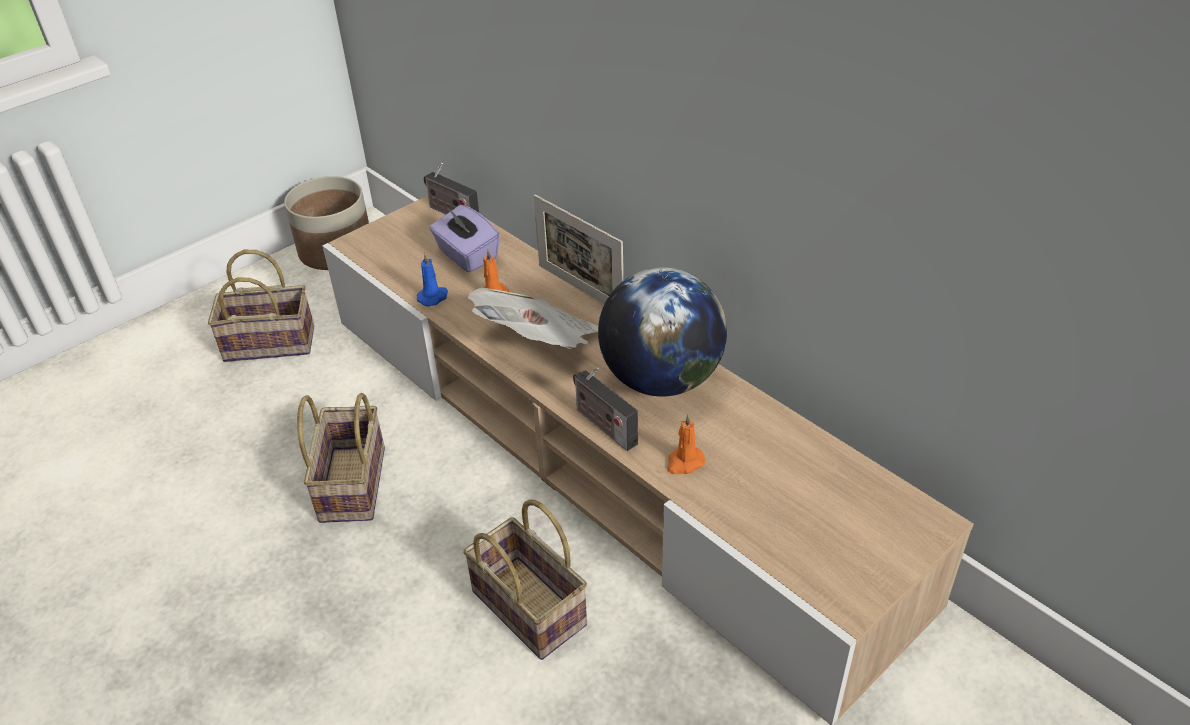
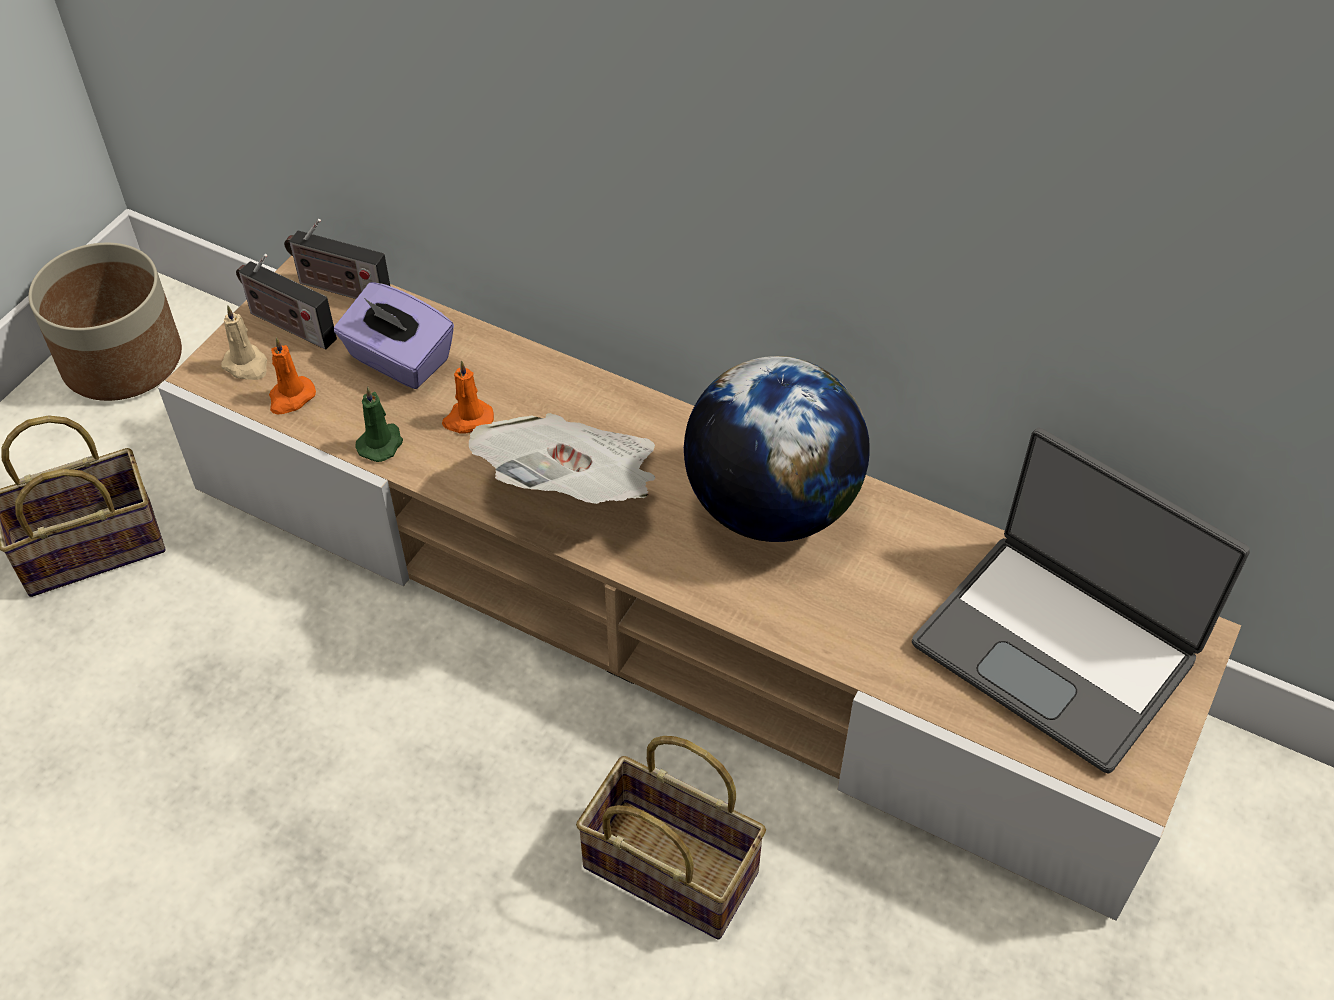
camera: 20 degrees left, 10 degrees up
(351, 482) = (331, 748): basket -> none
(377, 243) = (247, 365): none -> beige candle
(433, 297) = (381, 443): blue candle -> green candle
(580, 289) = (594, 383): picture frame -> none
(603, 425) = (722, 599): radio -> radio (288, 325)
(684, 462) = (855, 629): orange candle -> orange candle (291, 397)
(824, 506) = (1057, 649): none -> laptop

